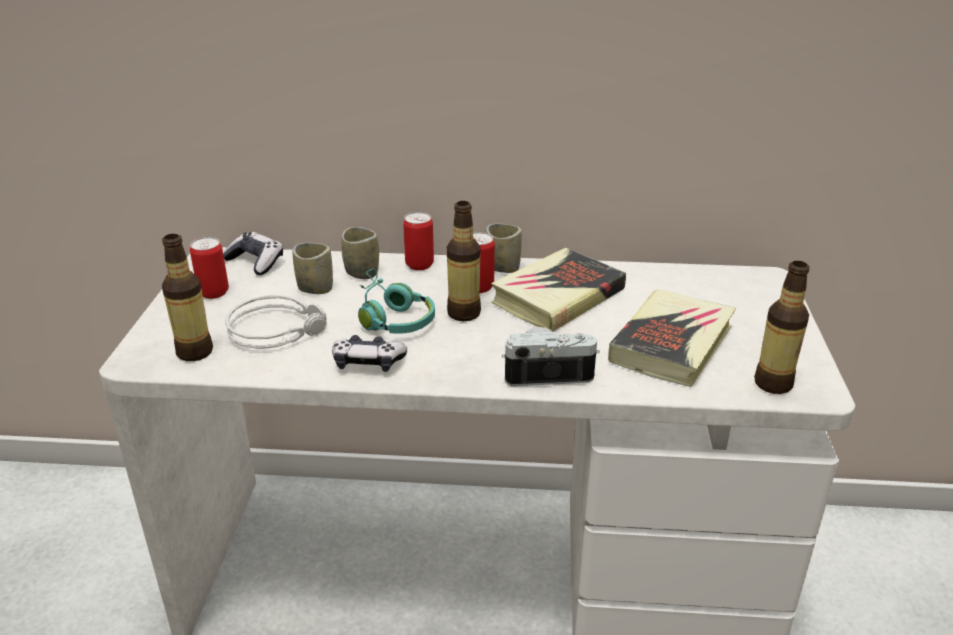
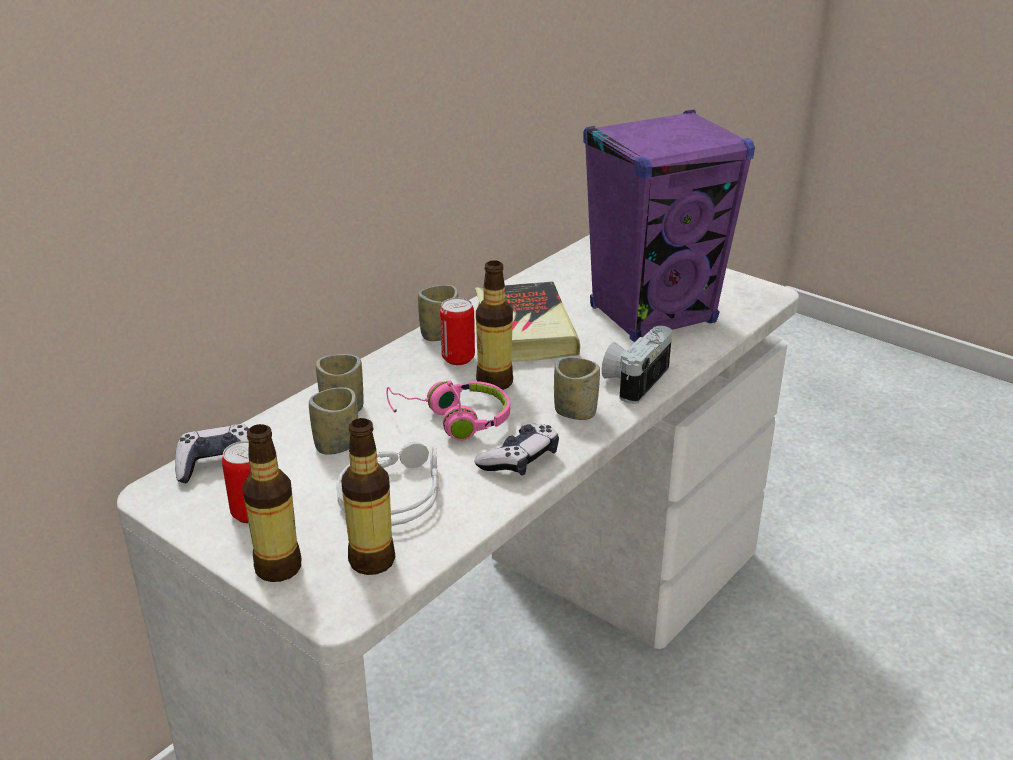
camera: 55 degrees left, 0 degrees up
(391, 317) = (453, 421): turquoise headphones -> pink headphones
(419, 265) = (372, 372): can -> none
(463, 362) = (575, 412): none -> cup
(671, 344) = (653, 315): book -> purple speaker
(773, 383) = (743, 302): bottle -> bottle (278, 567)

